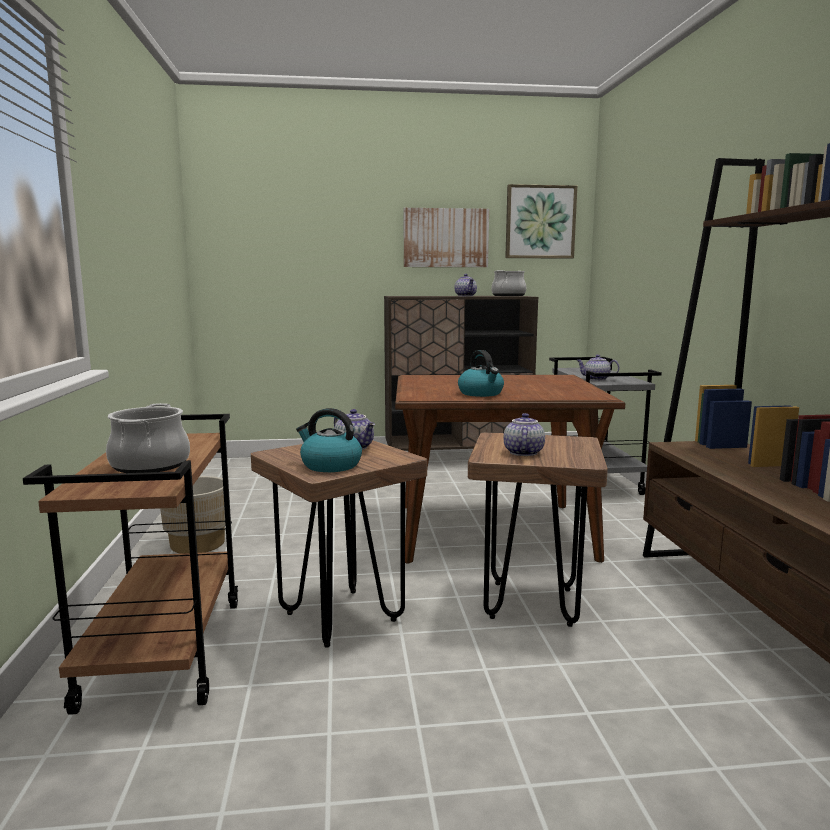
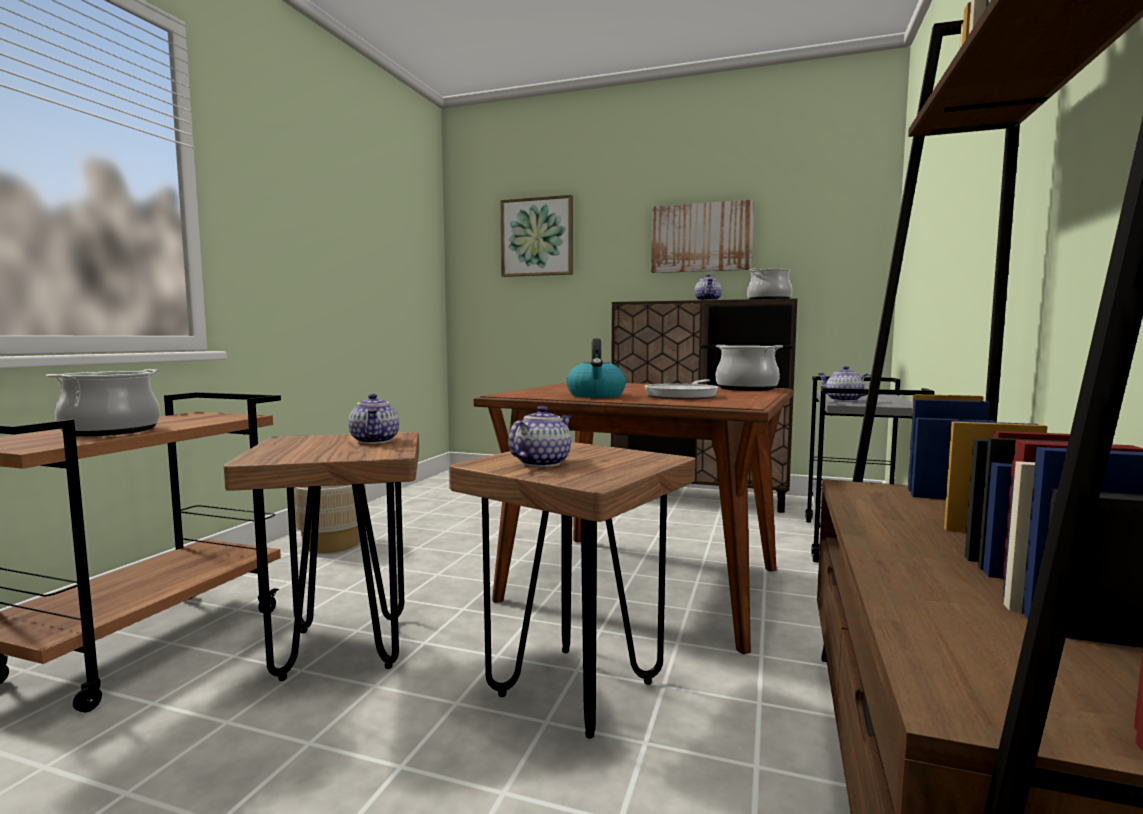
camera: 25 degrees right, 5 degrees down
(330, 465) = (295, 453): kettle -> none
(537, 389) = (683, 396): none -> frying pan
(540, 222) = (823, 211): picture -> picture (537, 237)
(552, 377) = (747, 388): none -> cooking pot

